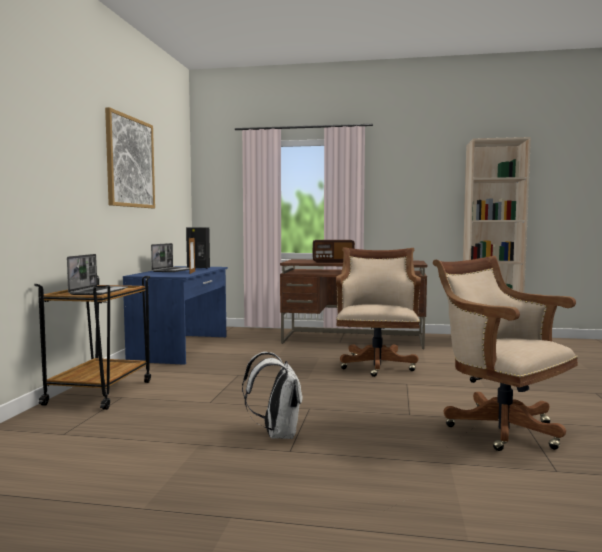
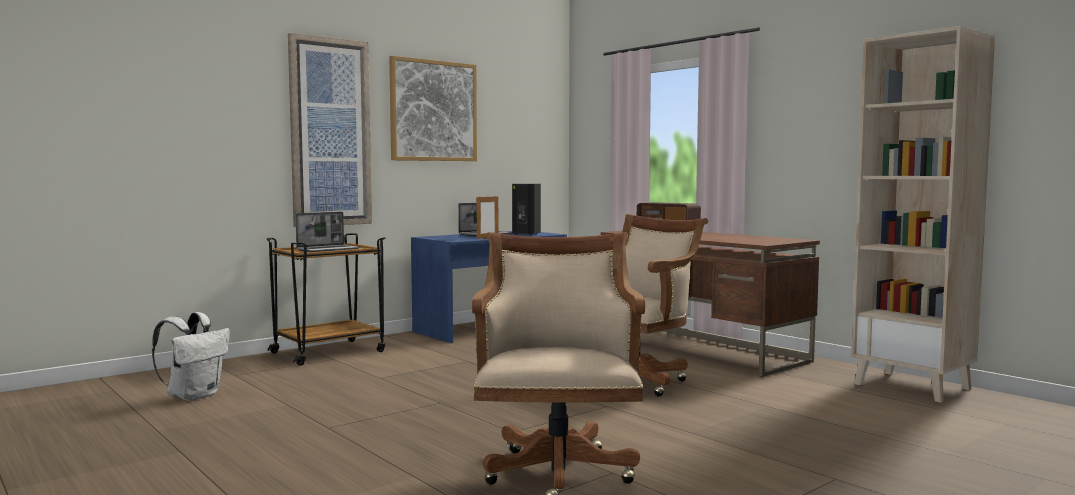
camera: 40 degrees right, 0 degrees up
(71, 175) = (330, 132): none -> picture
(277, 434) = (354, 414): white backpack -> white backpack (194, 396)

